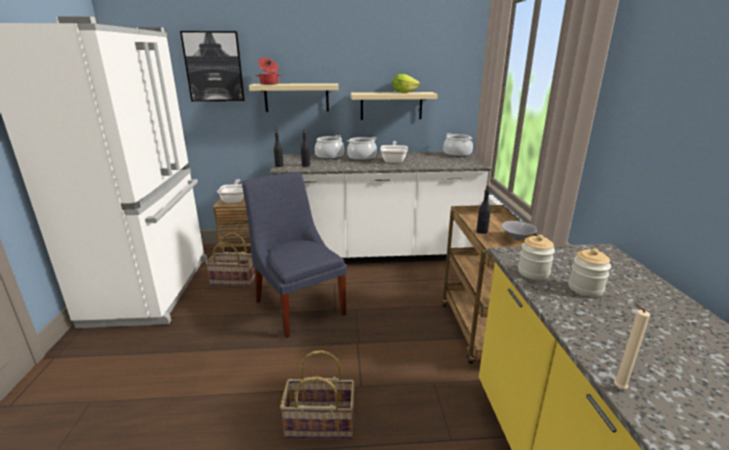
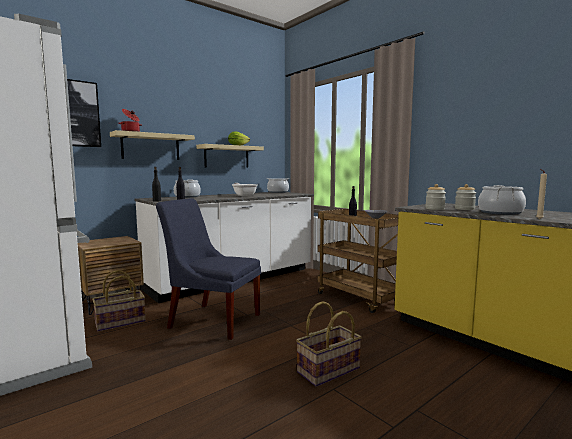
camera: 35 degrees left, 15 degrees down
(235, 199) = (99, 243): frying pan -> none
(362, 158) = (216, 196): cooking pot -> cooking pot (500, 212)

